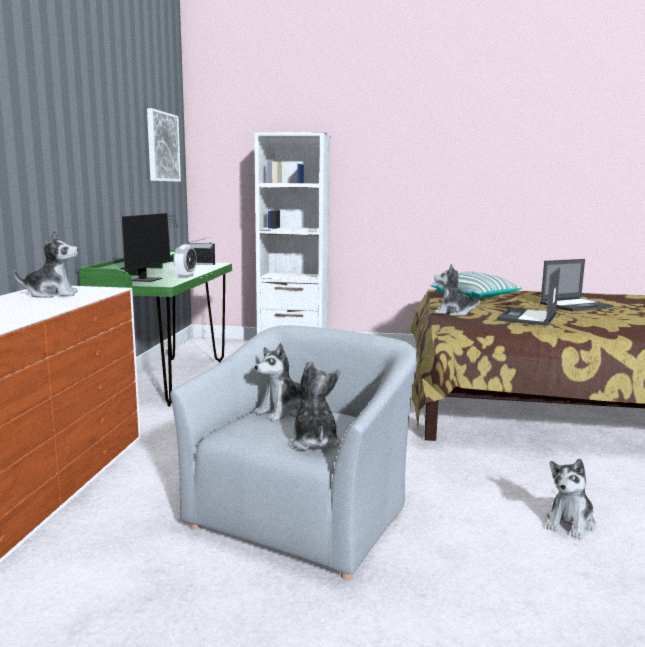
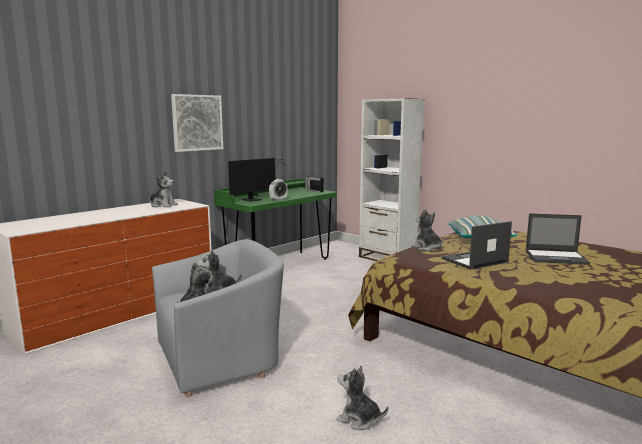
camera: 35 degrees right, 0 degrees up
(162, 147) = (308, 110): picture -> picture (197, 122)
(570, 523) = (359, 419): plush toy -> plush toy turned 45 degrees clockwise

